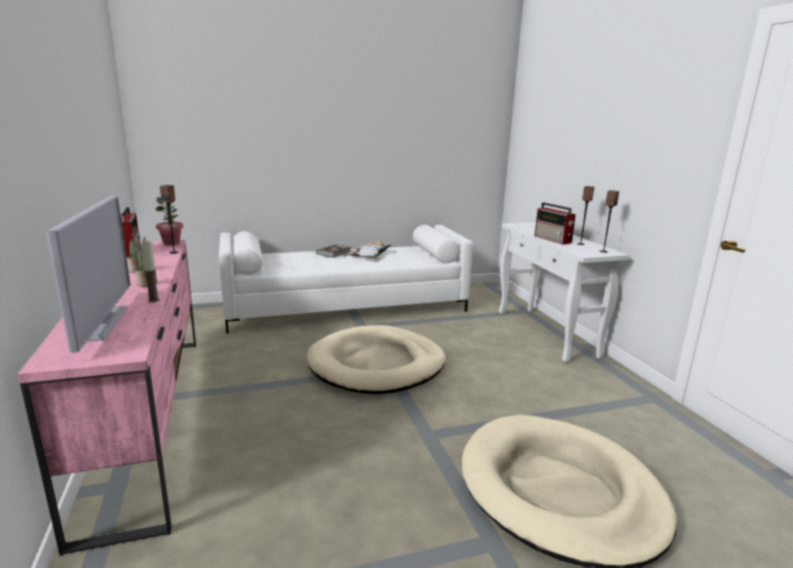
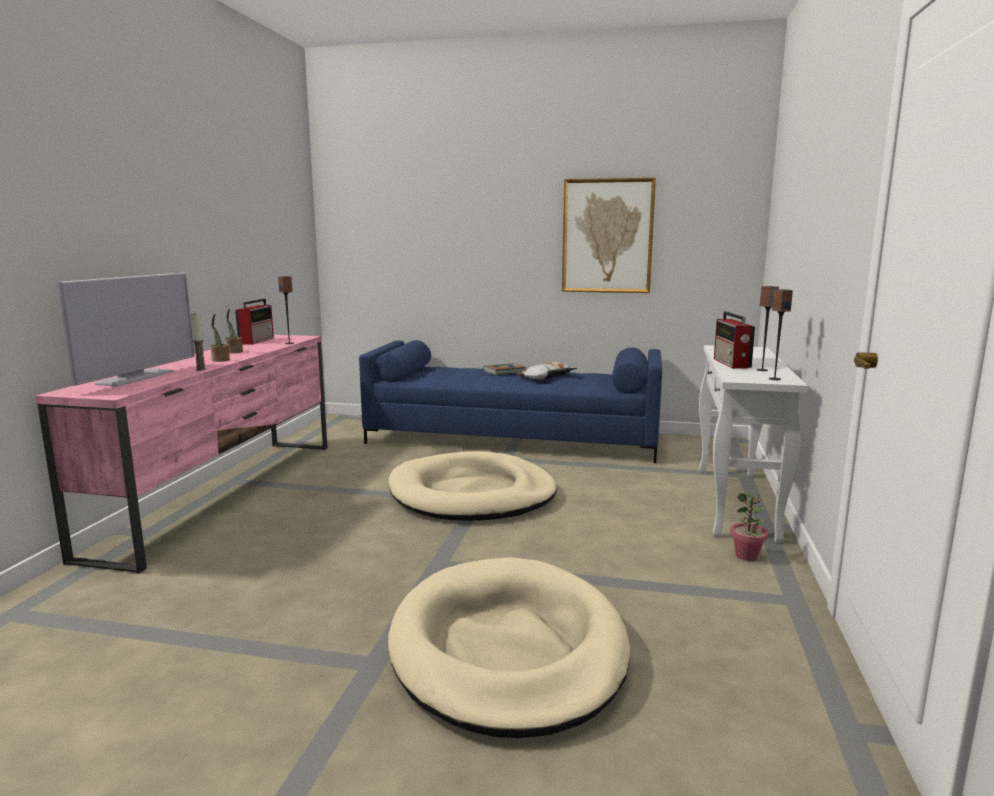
camera: 30 degrees right, 5 degrees down
(171, 243) = (303, 337): potted plant -> potted plant (747, 556)
(347, 307) = (514, 438): white sofa -> blue sofa
(404, 138) = (607, 236): none -> picture

